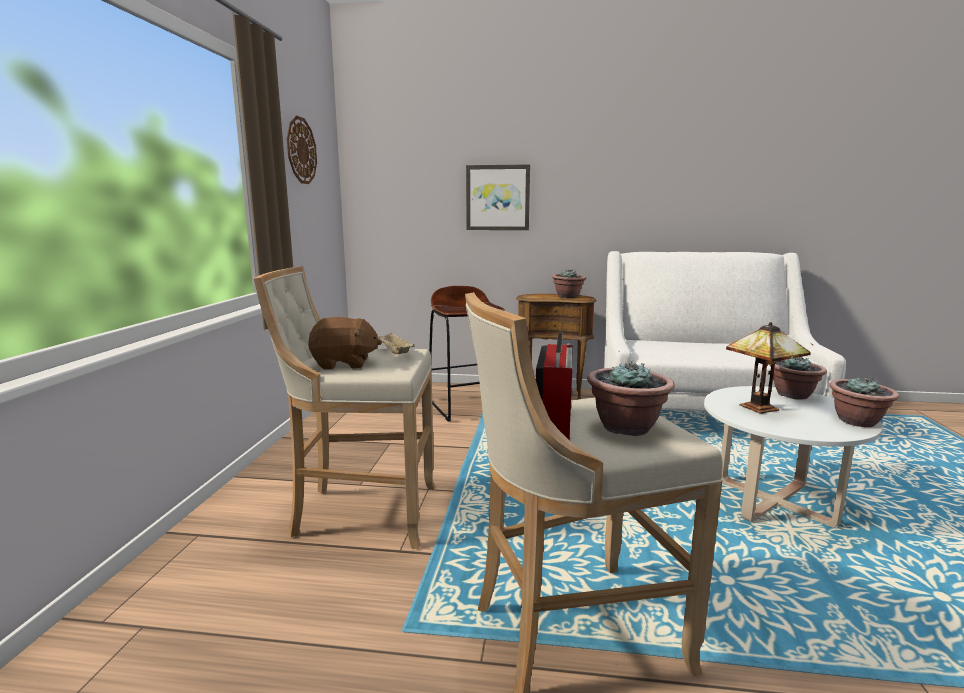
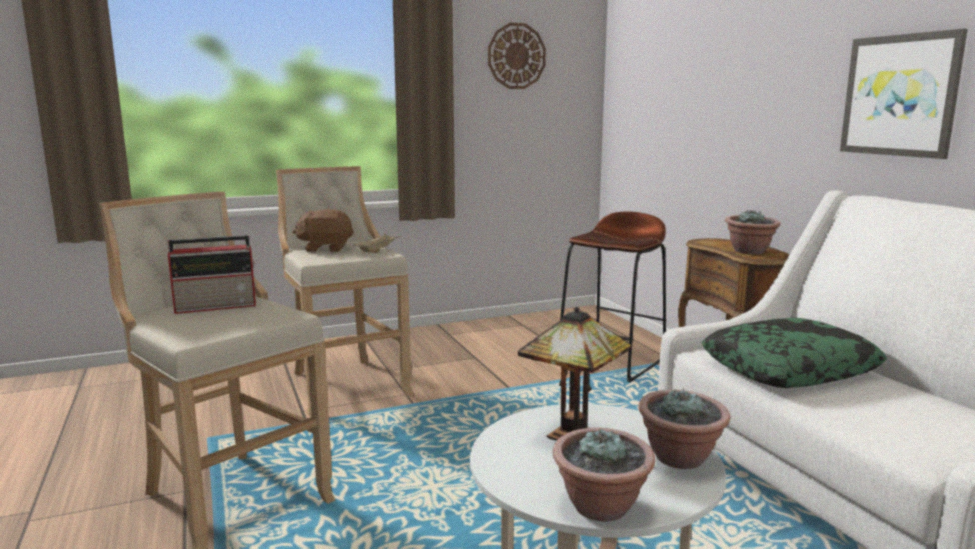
camera: 60 degrees right, 0 degrees up
(344, 364) = (325, 249): brown plush toy -> brown plush toy turned 120 degrees clockwise
(498, 198) = (723, 100): picture -> picture (900, 95)
(626, 427) = (214, 323): potted plant -> none
(682, 350) = (789, 368): none -> pillow

